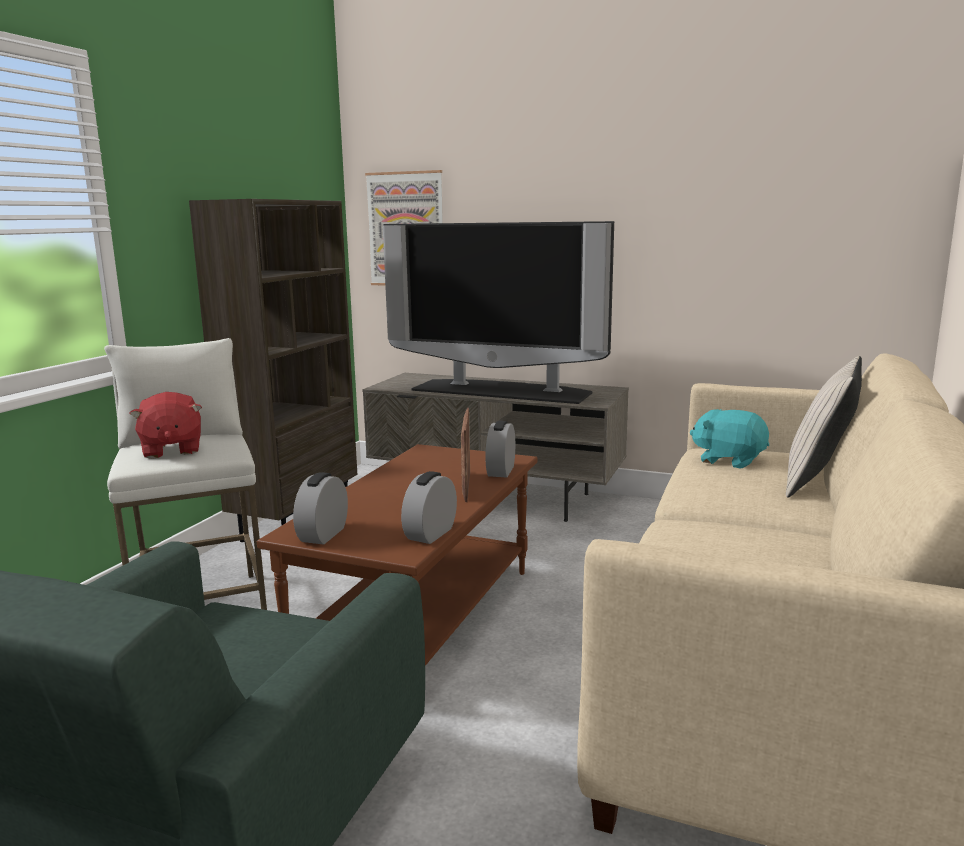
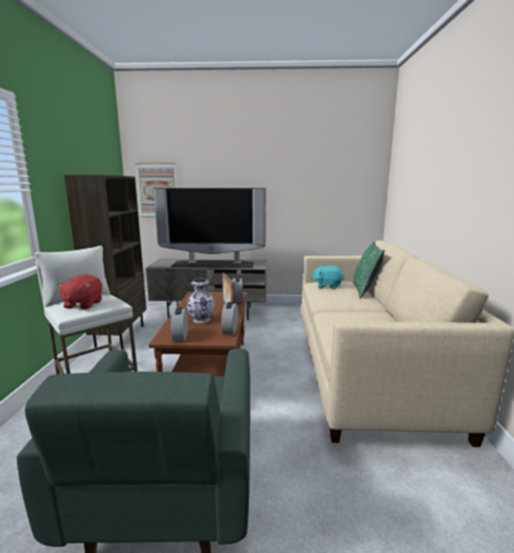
camera: 20 degrees left, 0 degrees up
(171, 450) = (83, 304): red plush toy -> red plush toy turned 45 degrees clockwise
(391, 505) = (201, 320): none -> vase
(819, 480) = (365, 291): beige pillow -> green pillow

